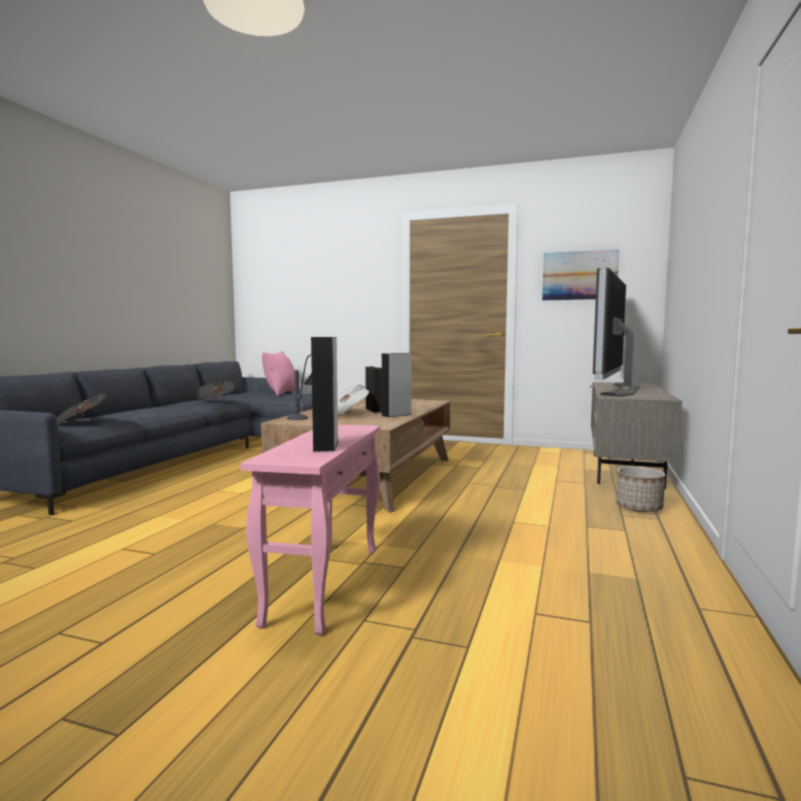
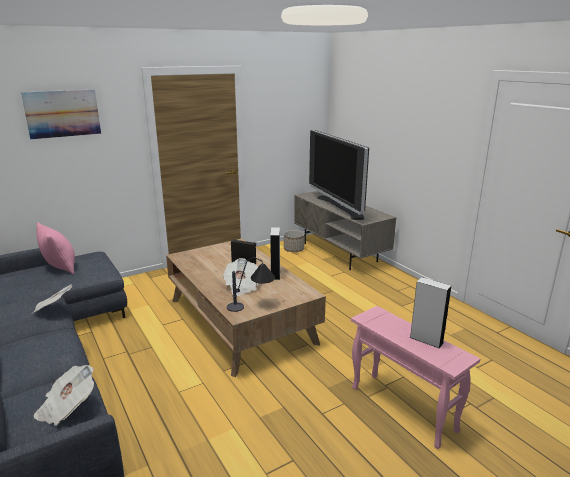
camera: 50 degrees left, 15 degrees up
(579, 275) = (283, 122): picture -> picture (62, 113)
(639, 508) = (393, 282): planter -> planter (294, 249)

